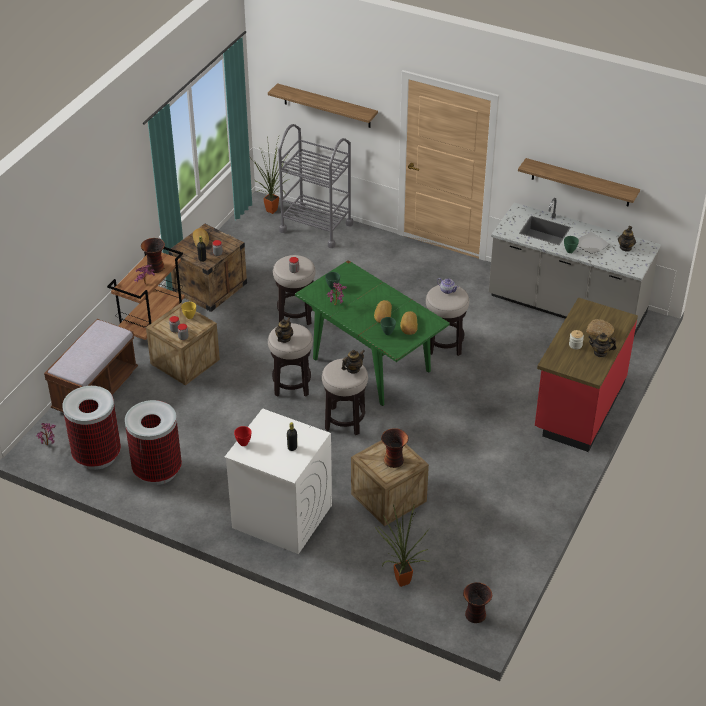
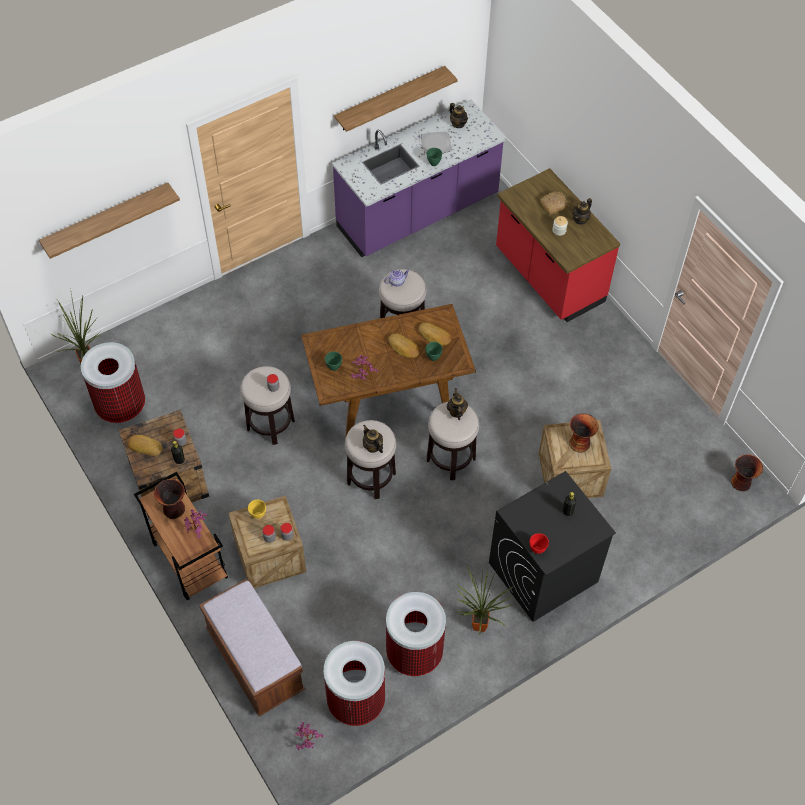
camera: 60 degrees left, 15 degrees up
(250, 240) = (121, 406): none -> trash can
(281, 516) = (542, 572): white washing machine -> black washing machine
(316, 227) = (148, 340): grey cart -> none
(370, 364) = (387, 399): green dining table -> brown dining table
(400, 582) = (675, 518): potted plant -> potted plant (478, 628)
(566, 307) = (418, 213): grey counter -> purple counter

